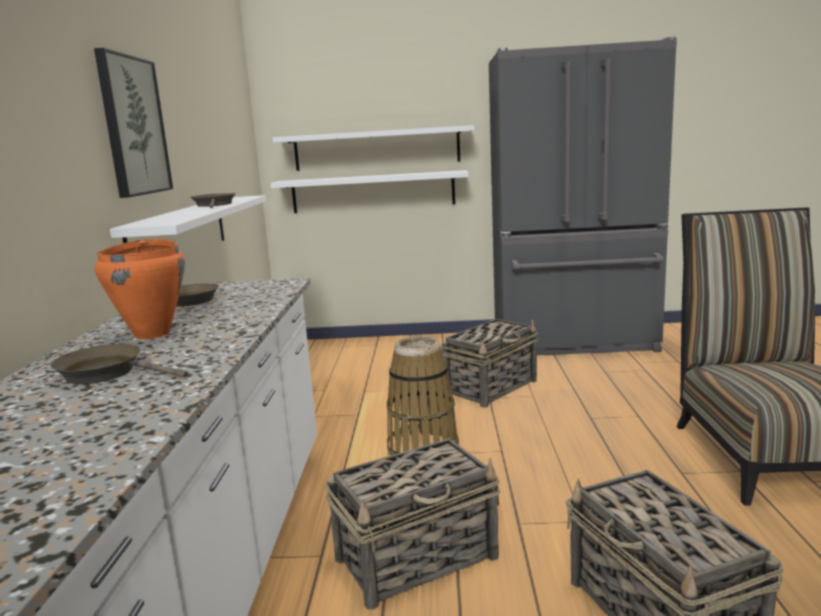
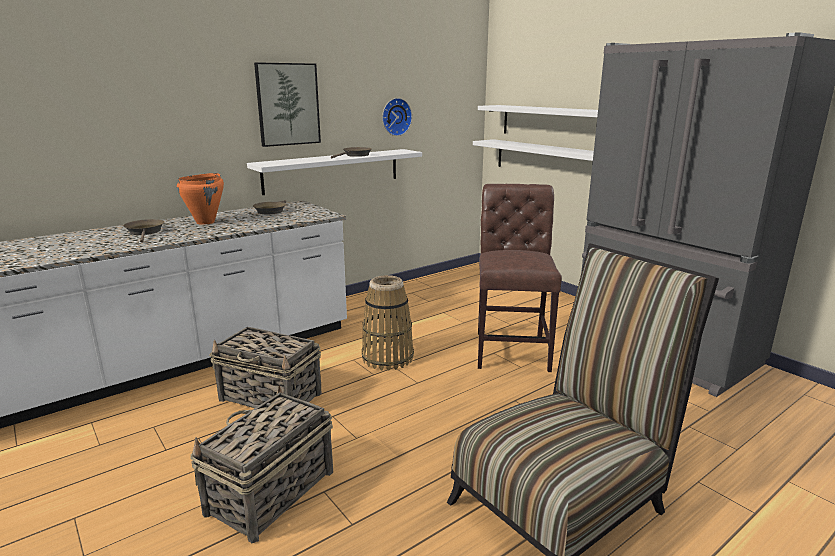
camera: 50 degrees right, 5 degrees up
(211, 152) = (395, 117): none -> wall clock
(492, 387) = (512, 348): basket -> brown chair

